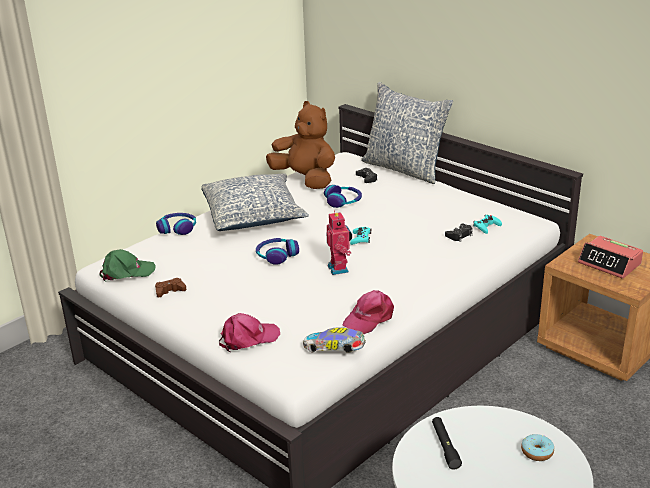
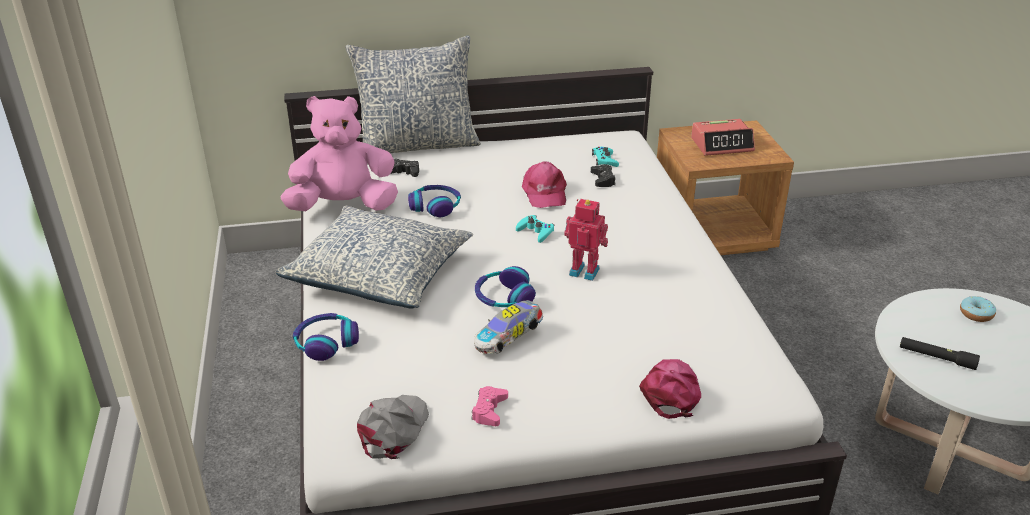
camera: 55 degrees left, 5 degrees up
(126, 272) = (393, 429): green cap -> grey cap
(170, 291) = (489, 410): brown game controller -> pink game controller
(305, 180) = (343, 206): brown plush toy -> pink plush toy
(335, 350) = (751, 342): toy car -> toy car (509, 337)
(369, 318) = (708, 295): pink cap -> pink cap (544, 193)

